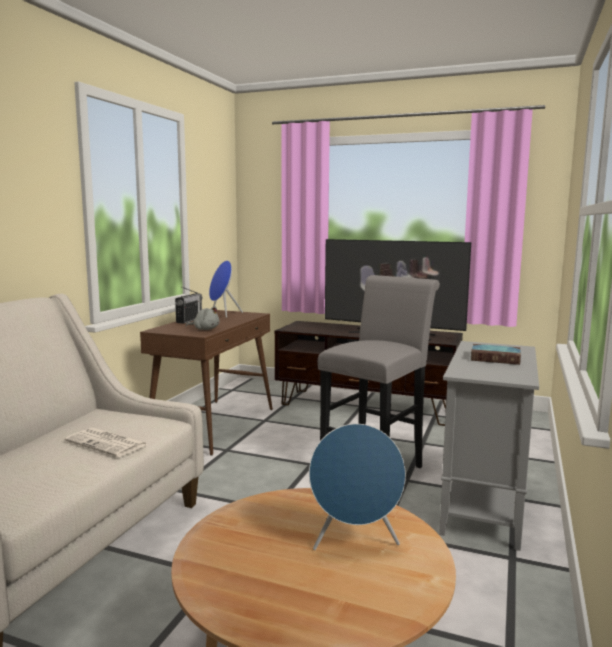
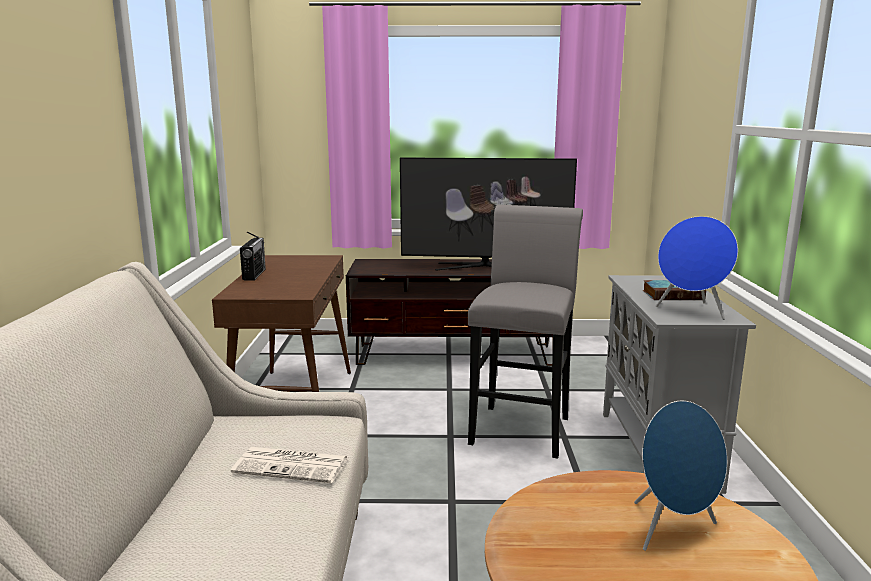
camera: 20 degrees left, 5 degrees up
(205, 329) = (295, 287): grey plush toy -> none
(223, 314) = (286, 261): blue speaker -> blue speaker (692, 311)

